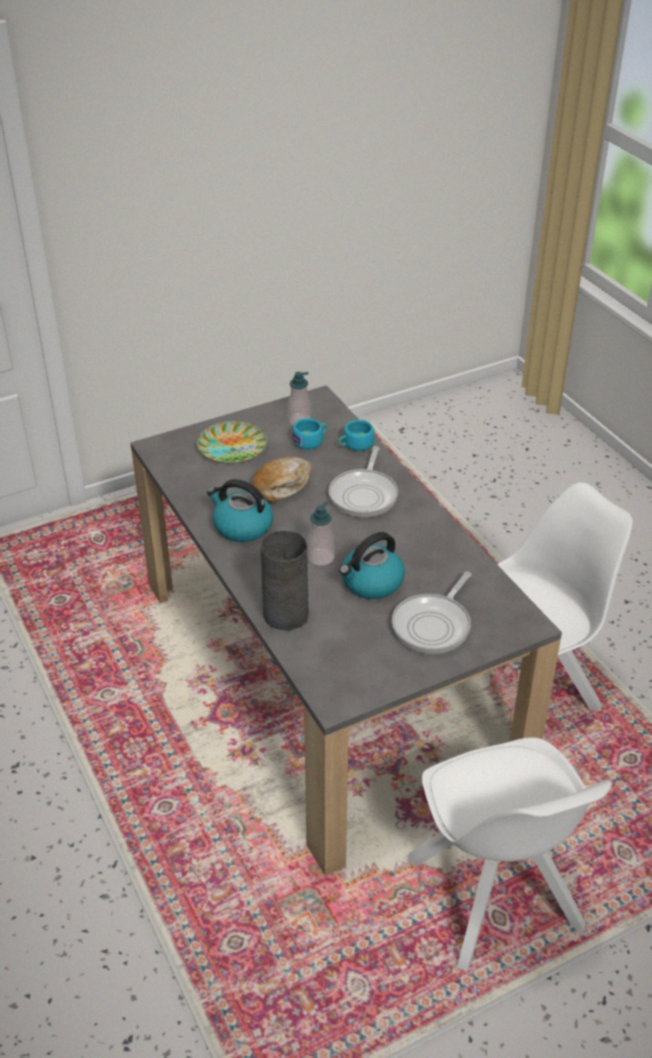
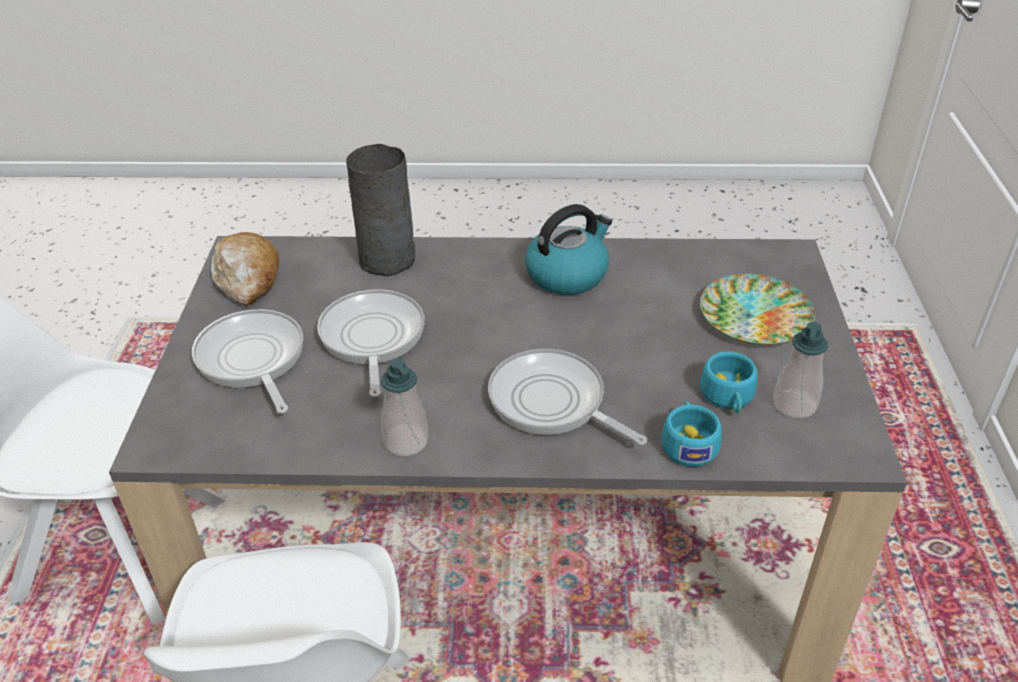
camera: 120 degrees right, 0 degrees up
(282, 486) = (630, 332): bread -> bread (248, 278)
(321, 558) = (455, 315): soap dispenser -> soap dispenser (406, 441)
(371, 583) = (372, 338): kettle -> frying pan

